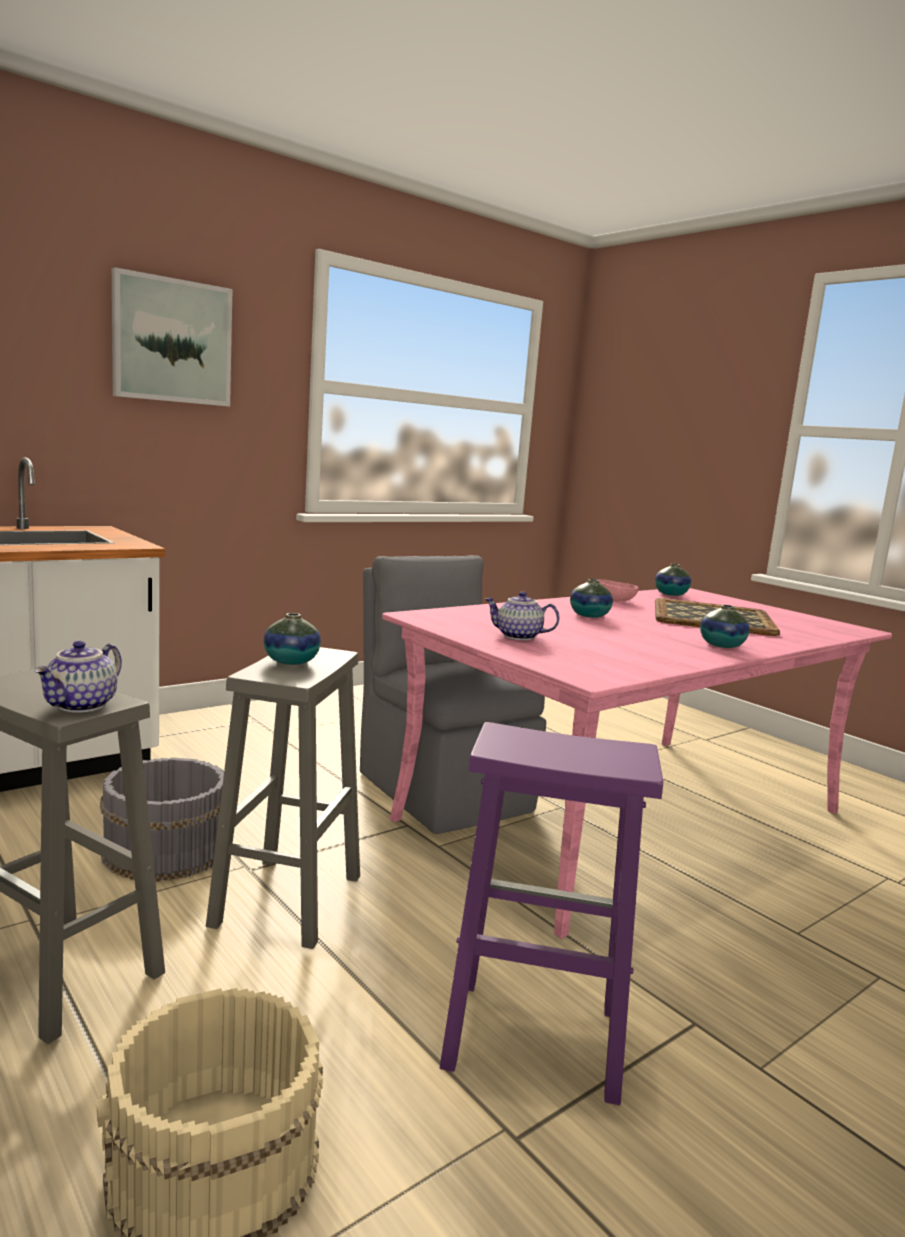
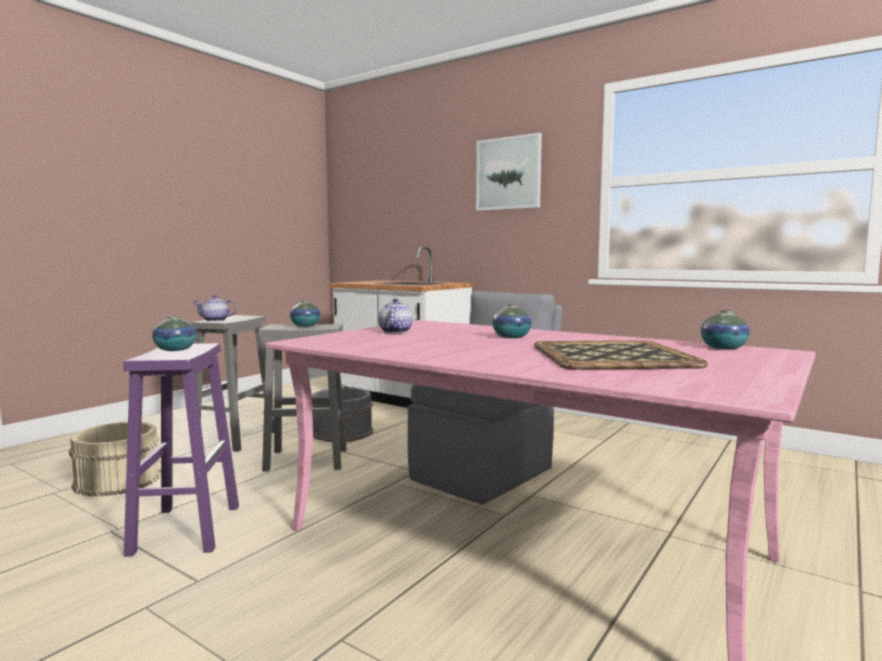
camera: 75 degrees right, 5 degrees down
(615, 600) = (613, 339): pink bowl -> none
(721, 645) = (465, 357): vase -> vase (175, 350)

